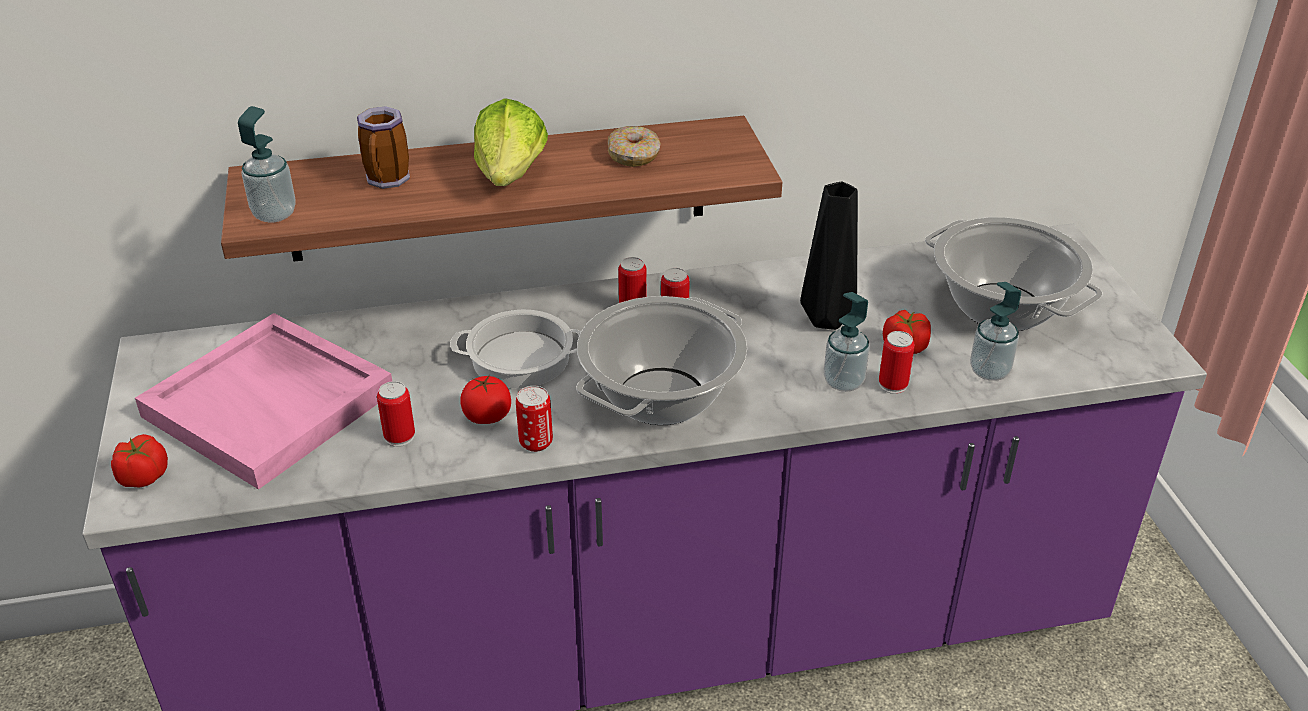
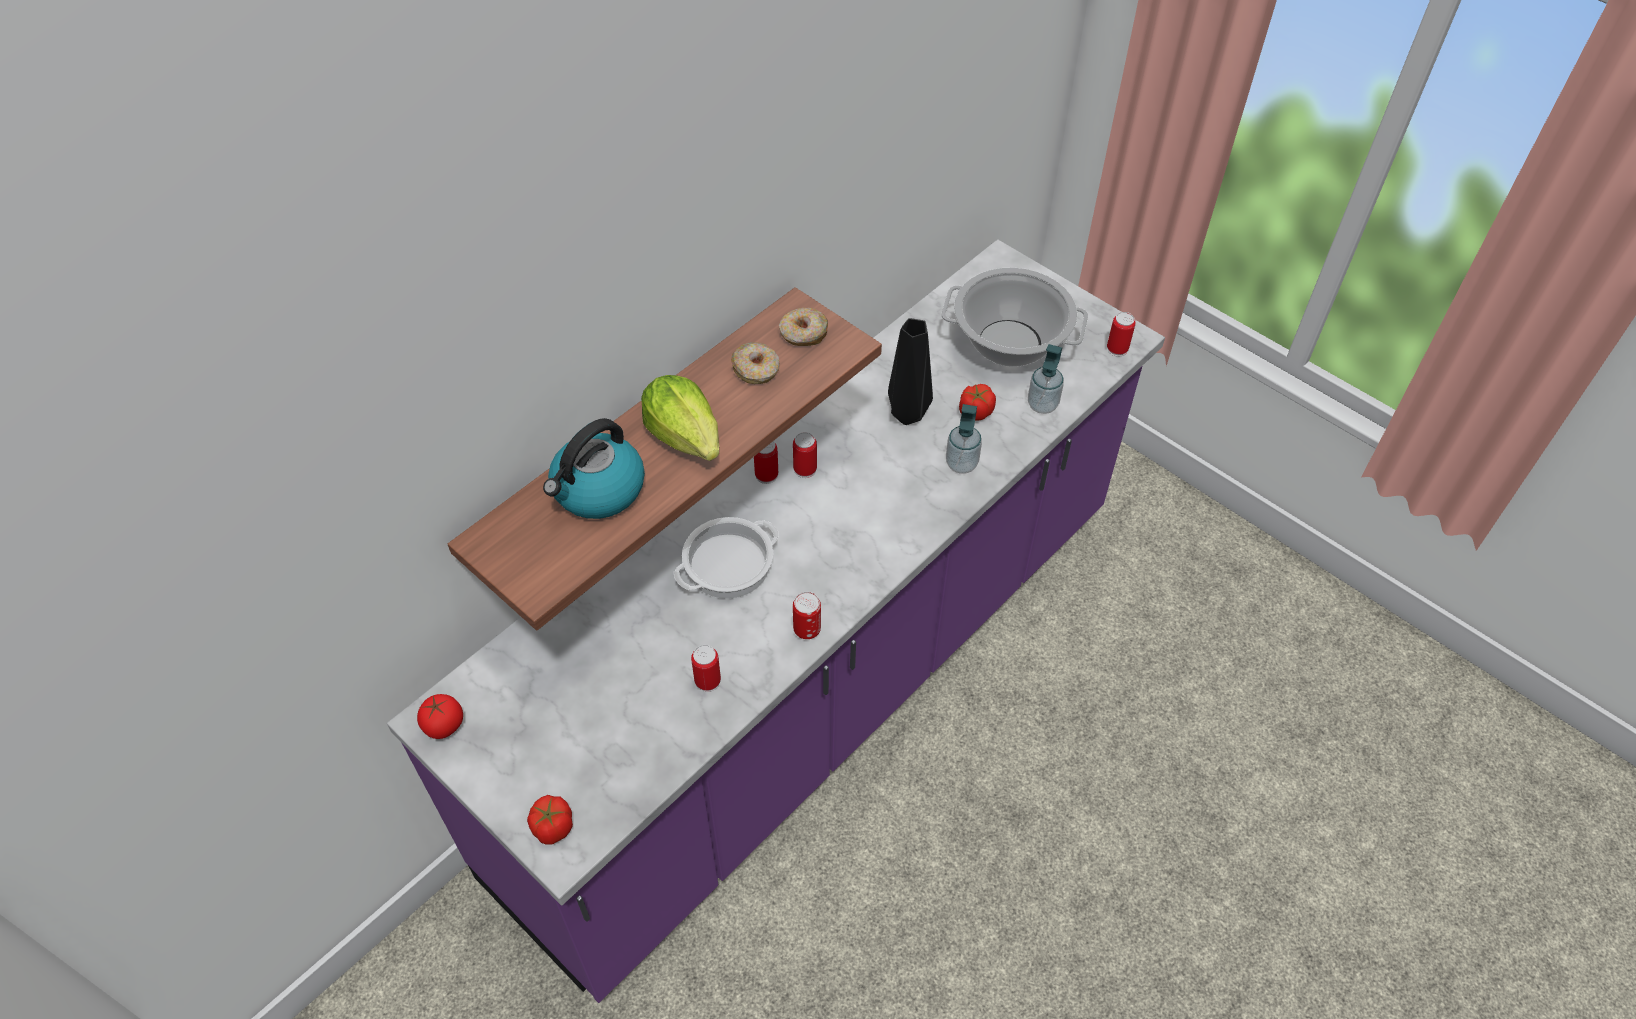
camera: 35 degrees left, 15 degrees up
(271, 404) = (582, 710): pink tray -> none
(274, 214) = (545, 571): soap dispenser -> none
(388, 181) = (598, 490): mug -> kettle
(487, 416) = (752, 628): tomato -> tomato (444, 725)
(661, 396) = (855, 542): cooking pot -> none
(710, 147) = (803, 334): none -> donut
(893, 385) = (993, 449): can -> can (1117, 349)

